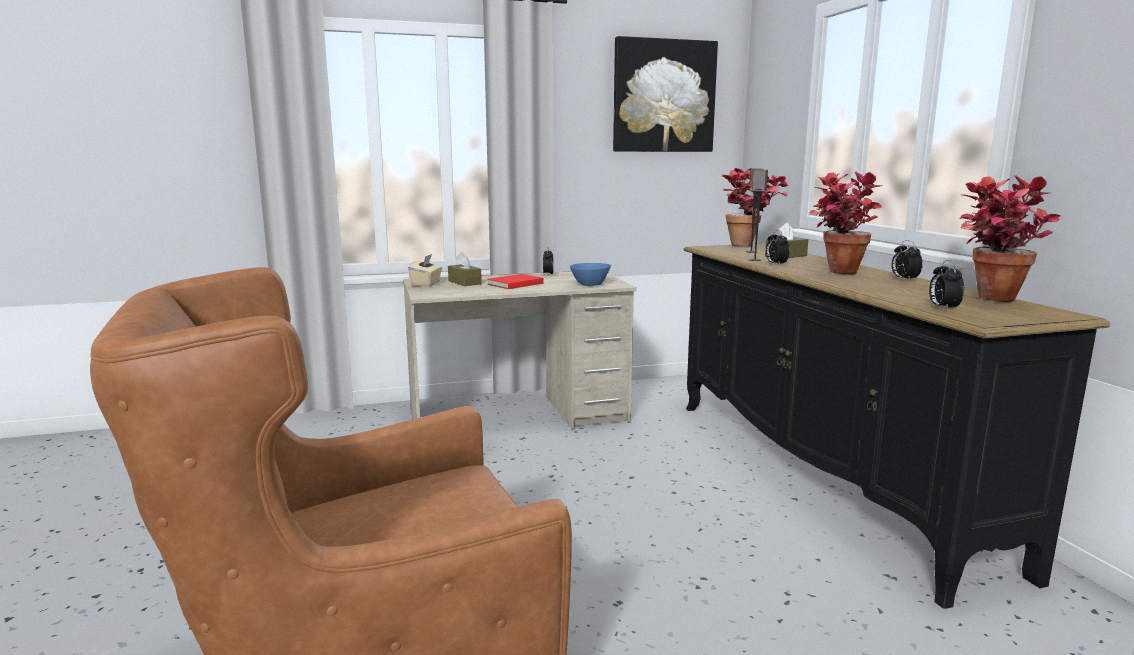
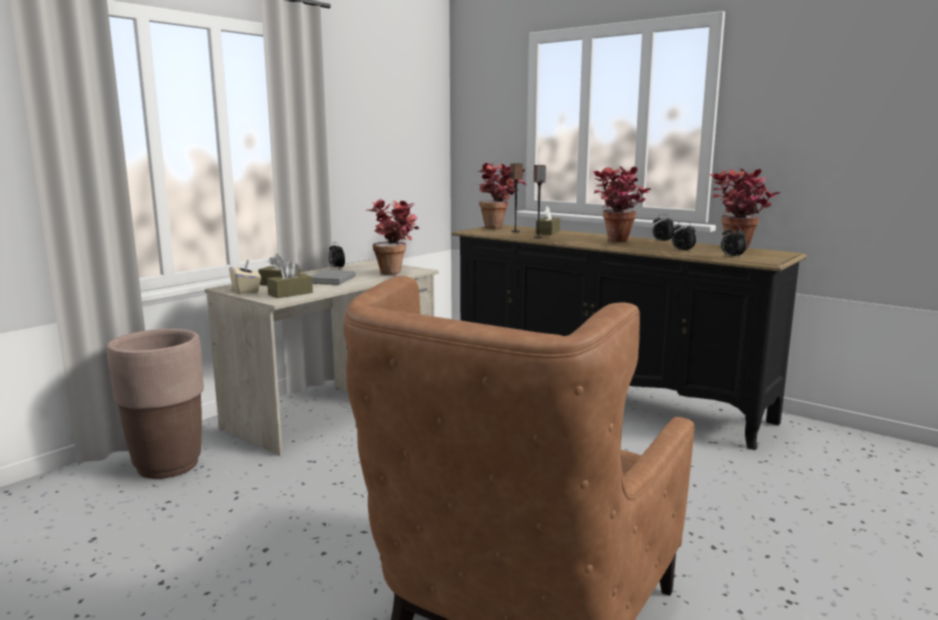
camera: 35 degrees left, 0 degrees up
(337, 431) = (168, 466): none -> brown planter
(449, 291) = (290, 293): none -> brown tissue box
(513, 284) = (331, 280): red book -> grey book
(589, 284) = (396, 272): blue bowl -> potted plant
(663, 96) = (396, 98): picture -> none
(775, 264) = (561, 239): alarm clock -> alarm clock (682, 251)

